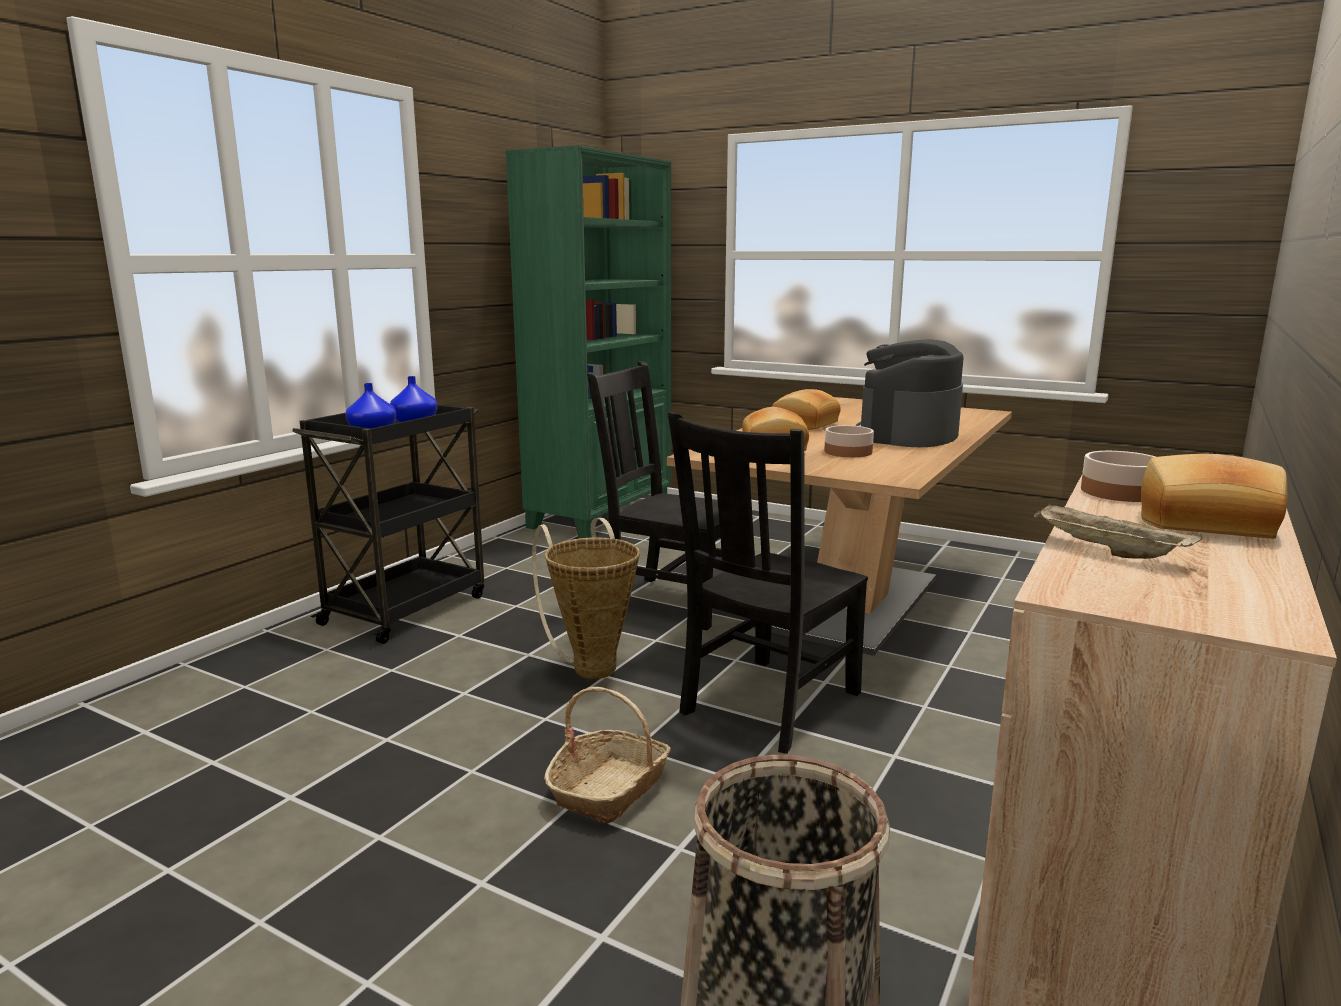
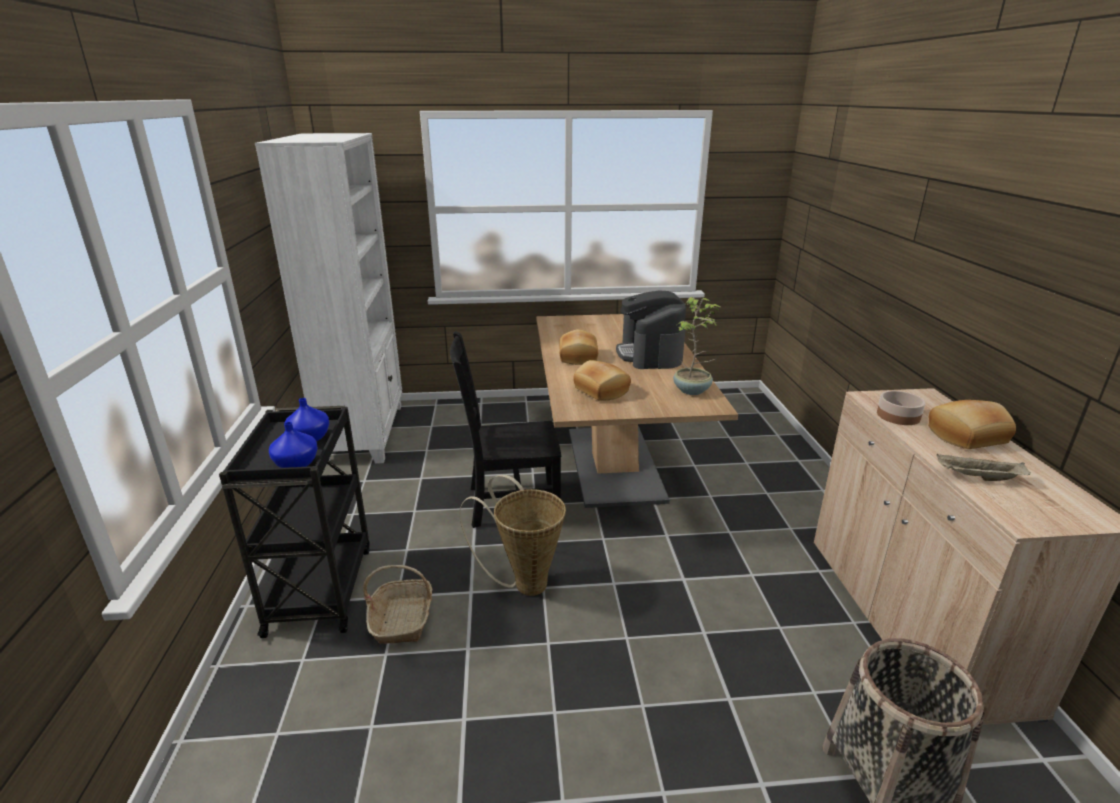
camera: 35 degrees left, 10 degrees up
(602, 514) = (365, 433): green bookcase -> white bookcase
(610, 789) = (649, 678): basket -> basket (402, 619)
(767, 705) = (657, 567): black chair -> none
(848, 452) = (648, 384): bowl -> none
(897, 464) = (692, 390): none -> potted plant

